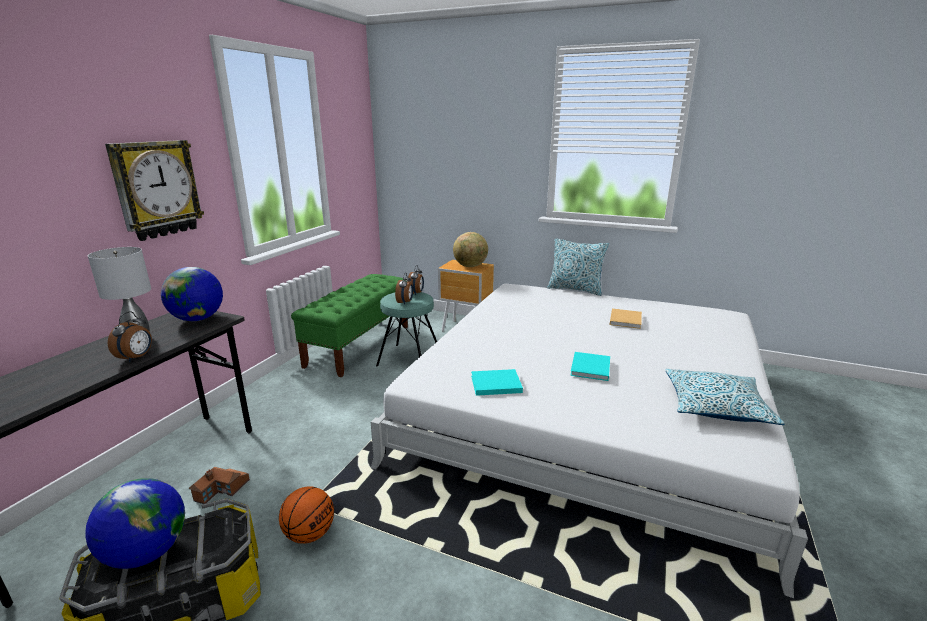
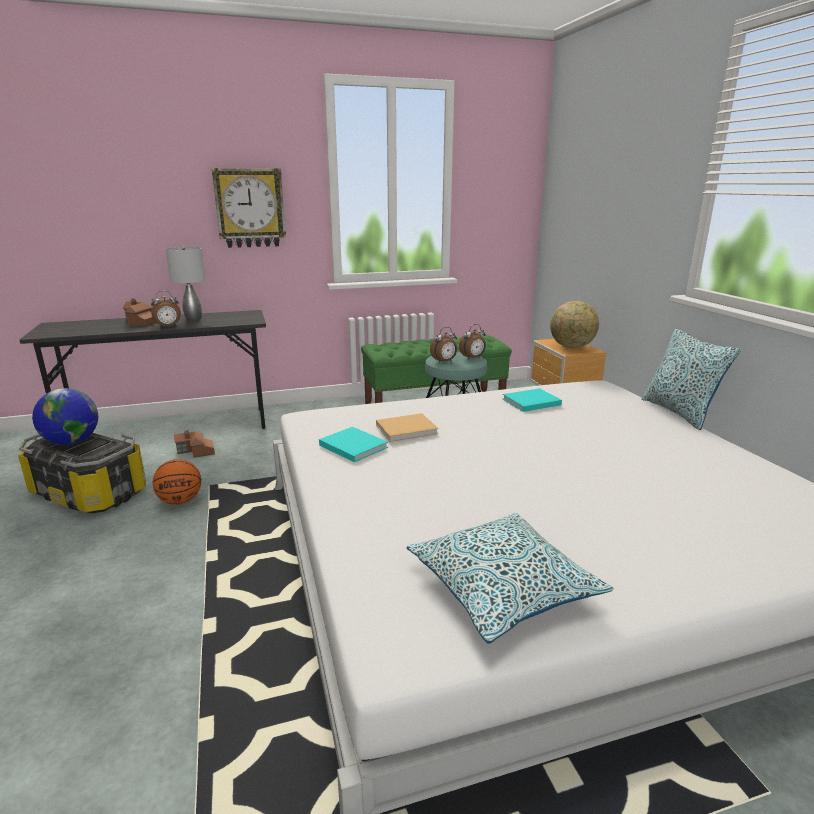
camera: 50 degrees right, 0 degrees up
(67, 367) = (140, 322): none -> toy house
(198, 319) = (242, 318): globe -> none
(590, 368) = (462, 478): turquoise book -> turquoise book (530, 402)
(625, 319) = (649, 461): beige book -> beige book (408, 429)

